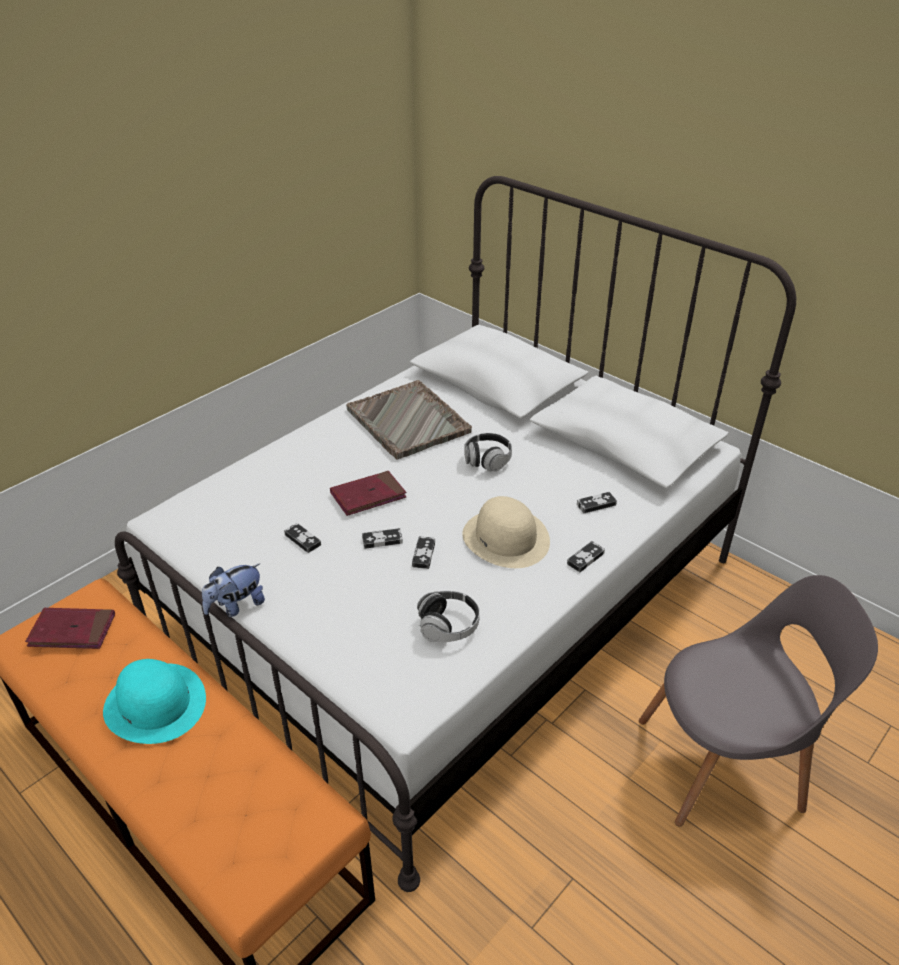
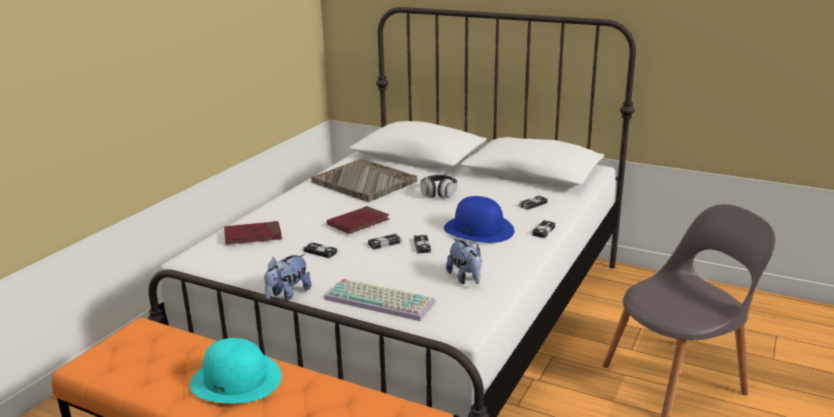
camera: 15 degrees left, 15 degrees down
(72, 631) = (134, 350): red book -> red book (253, 236)
(334, 641) = (381, 300): none -> keyboard
(448, 626) = (466, 278): headphones -> plush toy
(506, 538) = (479, 229): beige hat -> blue hat

